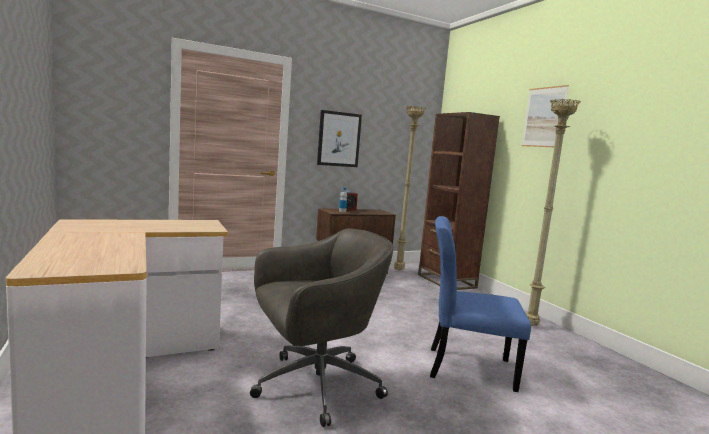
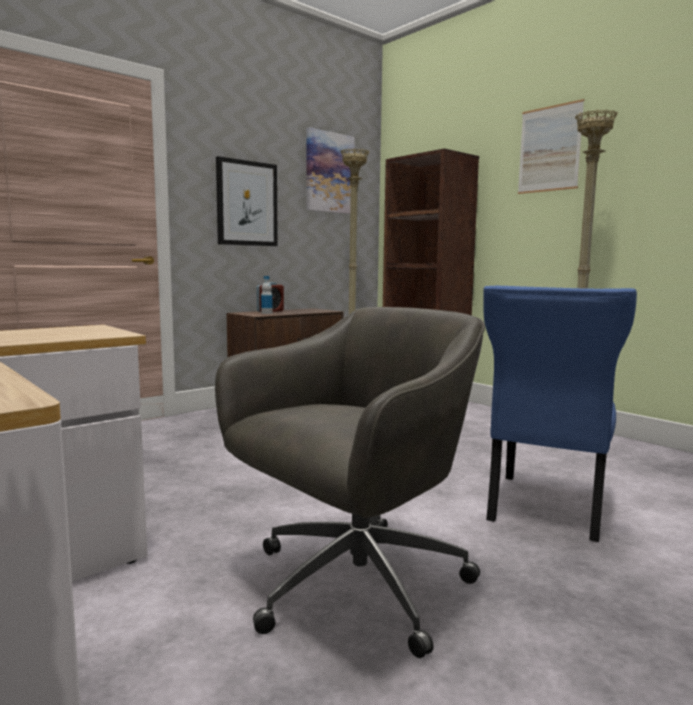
camera: 15 degrees left, 0 degrees up
(400, 119) = (329, 173): none -> picture
(466, 367) = (545, 508): blue chair -> blue chair turned 60 degrees counterclockwise

